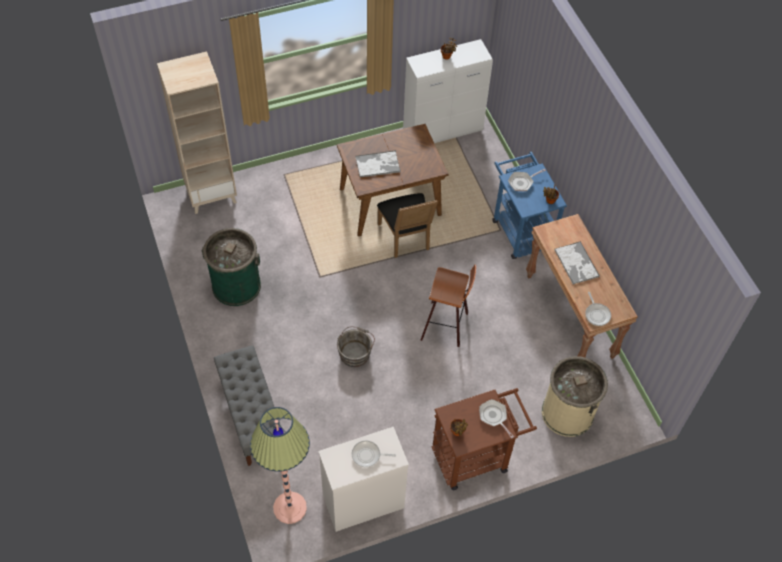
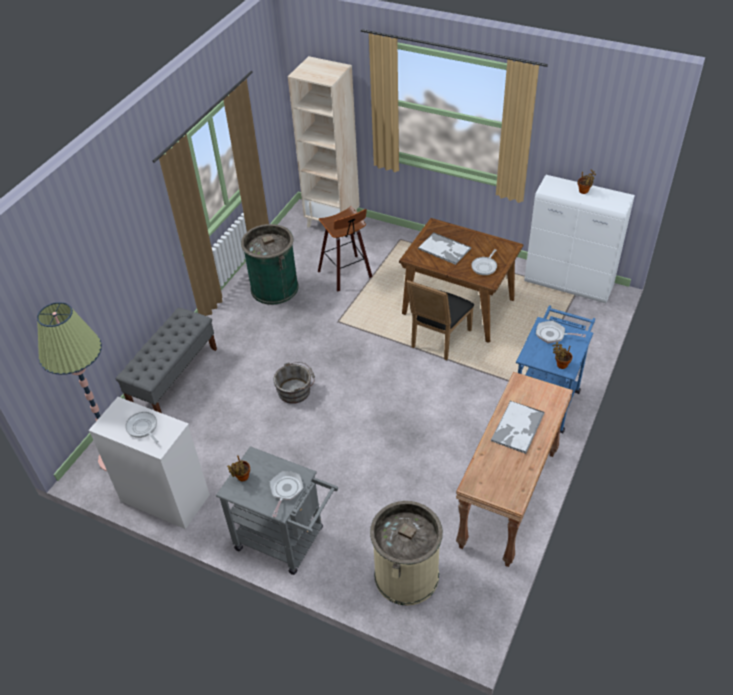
camera: 50 degrees right, 10 degrees down
(446, 325) = (390, 424): stool -> stool (347, 274)
(476, 456) = (286, 541): brown cart -> grey cart
(597, 314) = (482, 482): frying pan -> frying pan (485, 266)

